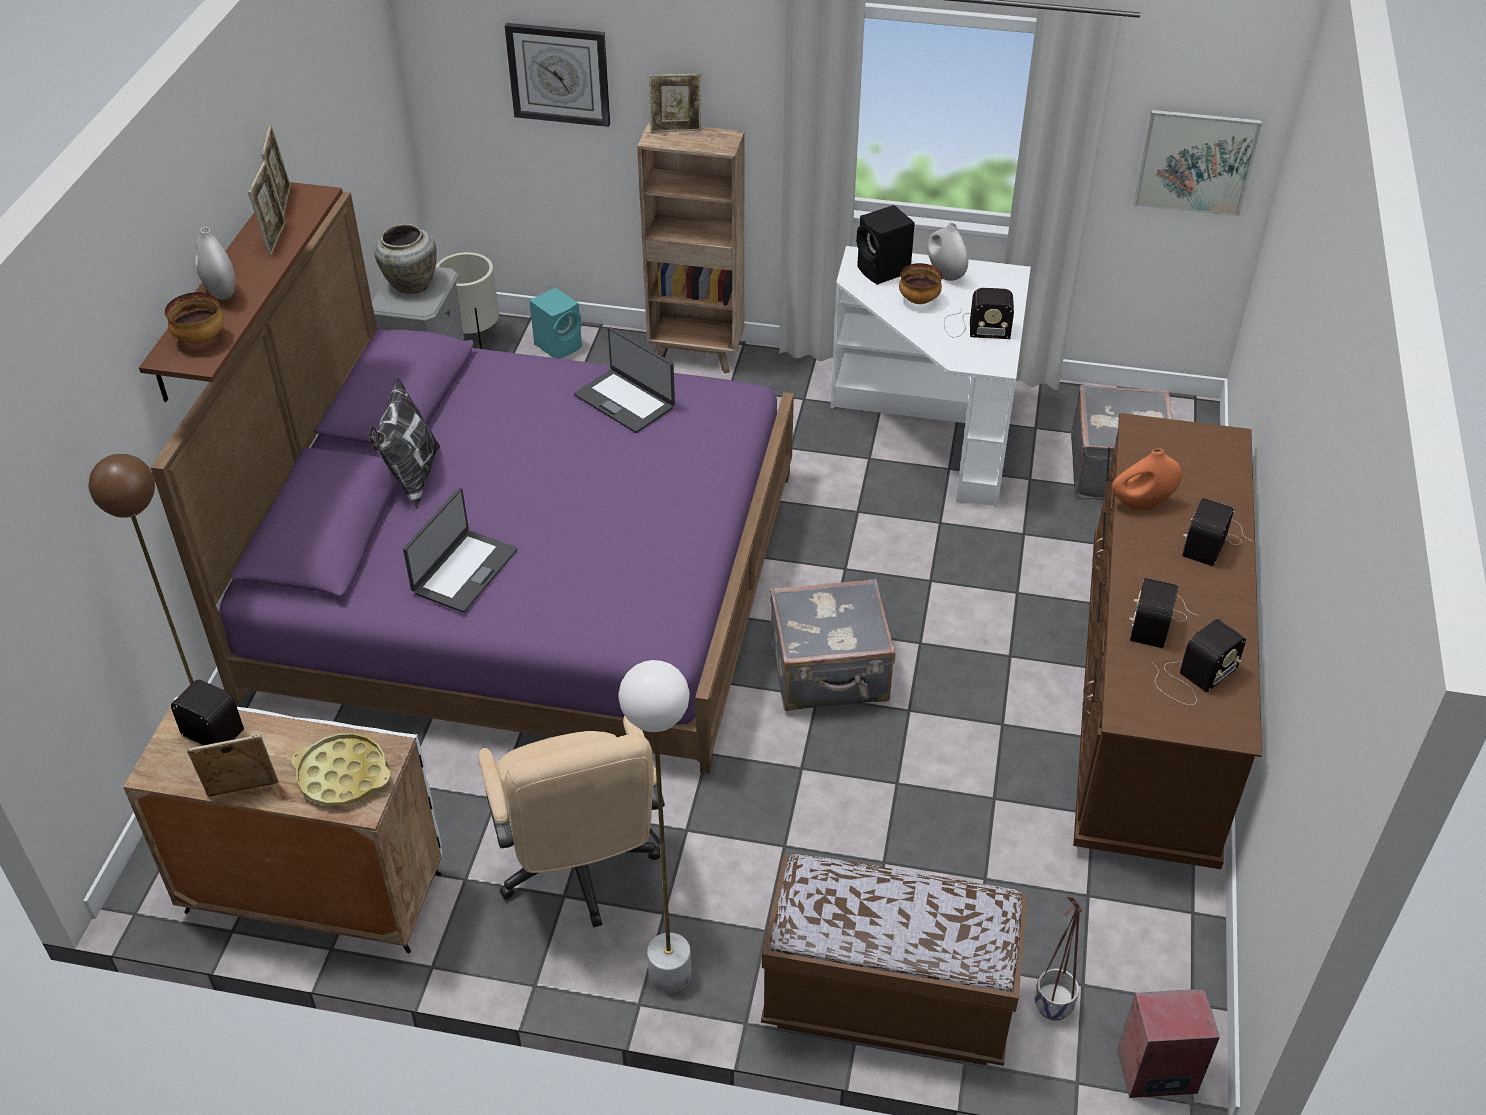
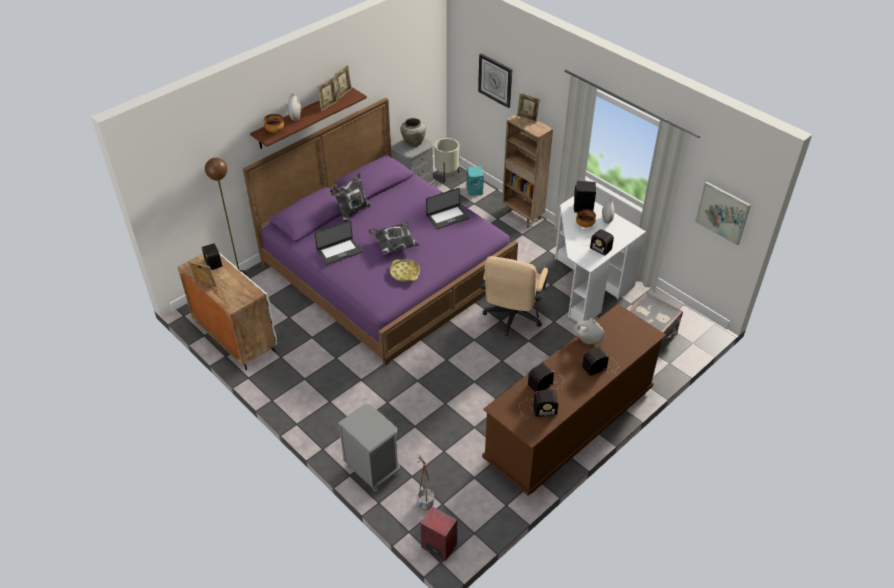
camera: 35 degrees right, 0 degrees up
(342, 775) = (235, 294): yellow tray -> yellow tray (405, 273)
(571, 503) = (394, 245): none -> pillow
(579, 870) = (316, 373): beige office chair -> beige office chair (512, 318)
(625, 400) = (447, 217): laptop -> laptop turned 105 degrees counterclockwise
(669, 975) = (313, 421): white floor lamp -> none
(830, 674) = (458, 354): grey suitcase -> none
(887, 1002) = (372, 470): brown bench -> grey nightstand
(1141, 504) = (587, 340): orange vase -> white vase

